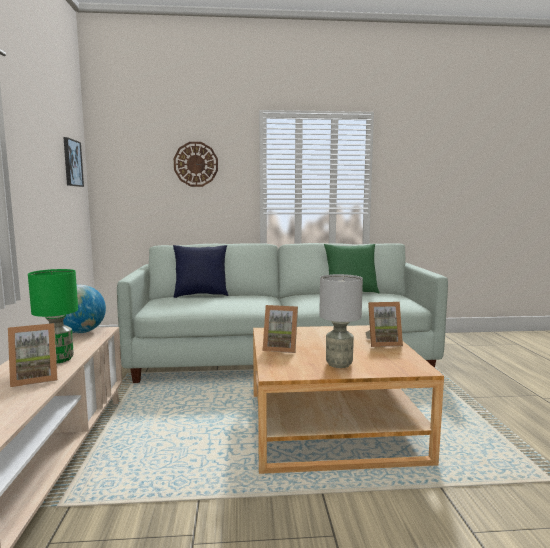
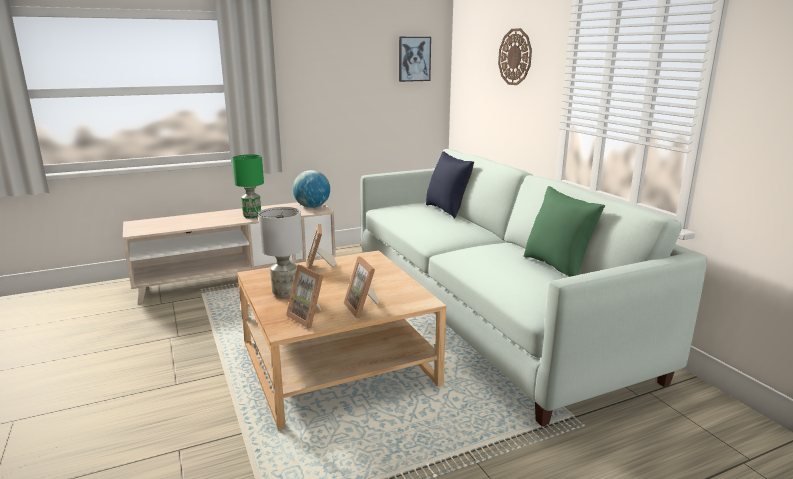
camera: 70 degrees right, 10 degrees up
(35, 378) = (218, 220): picture frame -> picture frame (309, 317)

